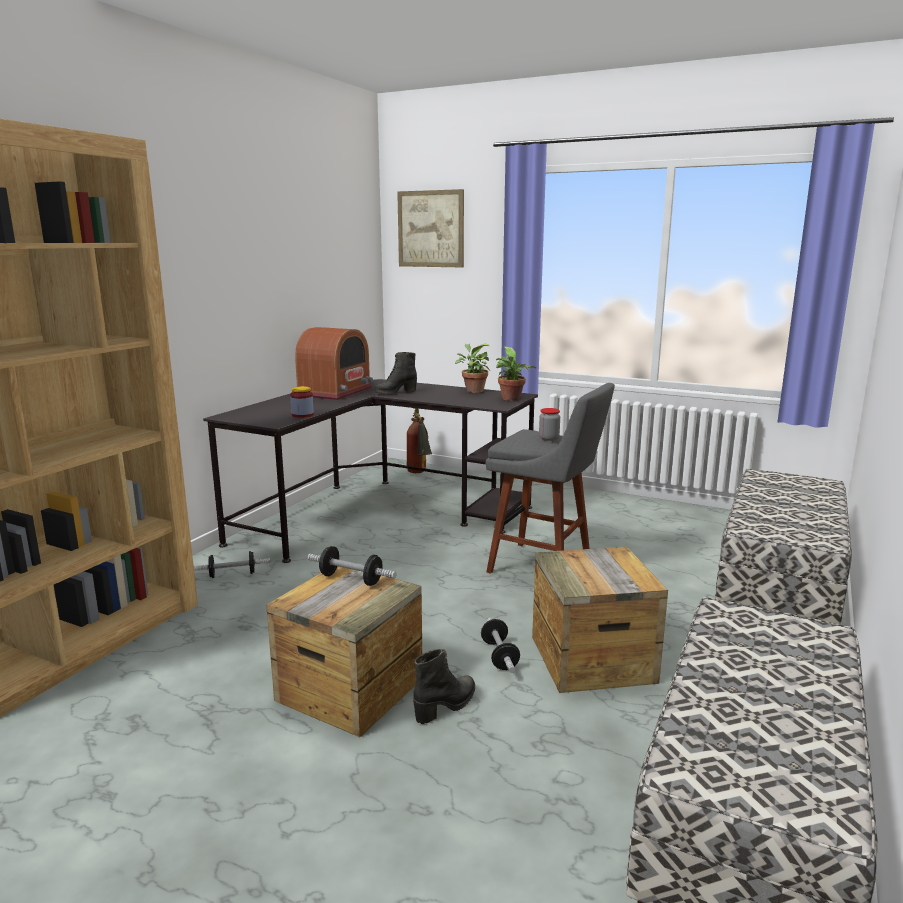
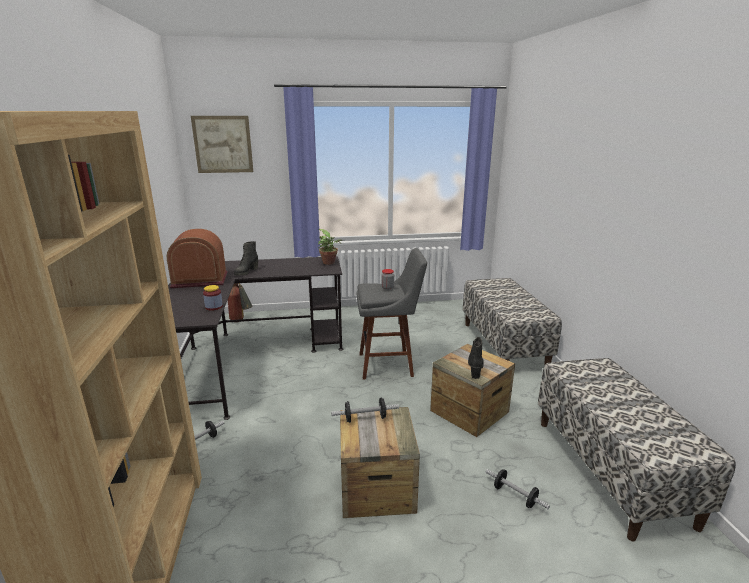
camera: 35 degrees left, 5 degrees up
(335, 391) = (200, 280): radio -> radio turned 90 degrees counterclockwise
(446, 706) = (436, 471): black boot -> black boot (475, 368)
(473, 390) = (295, 260): potted plant -> none
(499, 656) = (428, 429): dumbbell -> dumbbell (515, 496)

